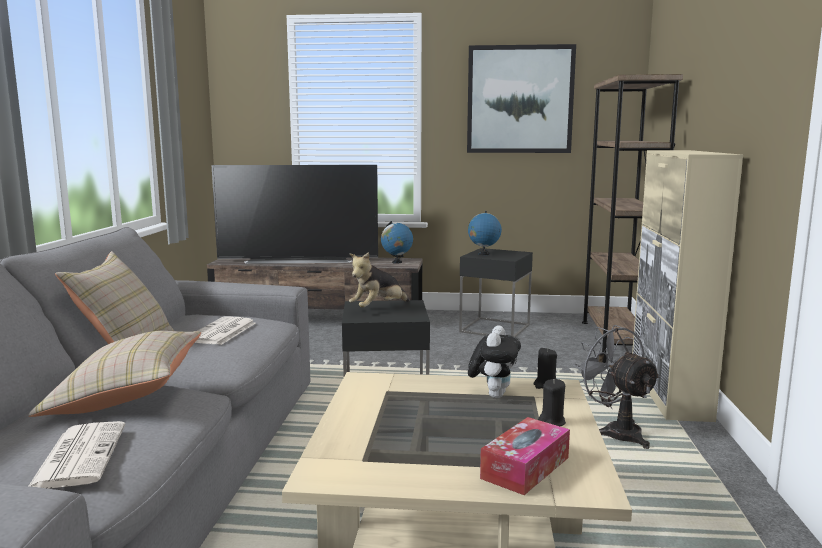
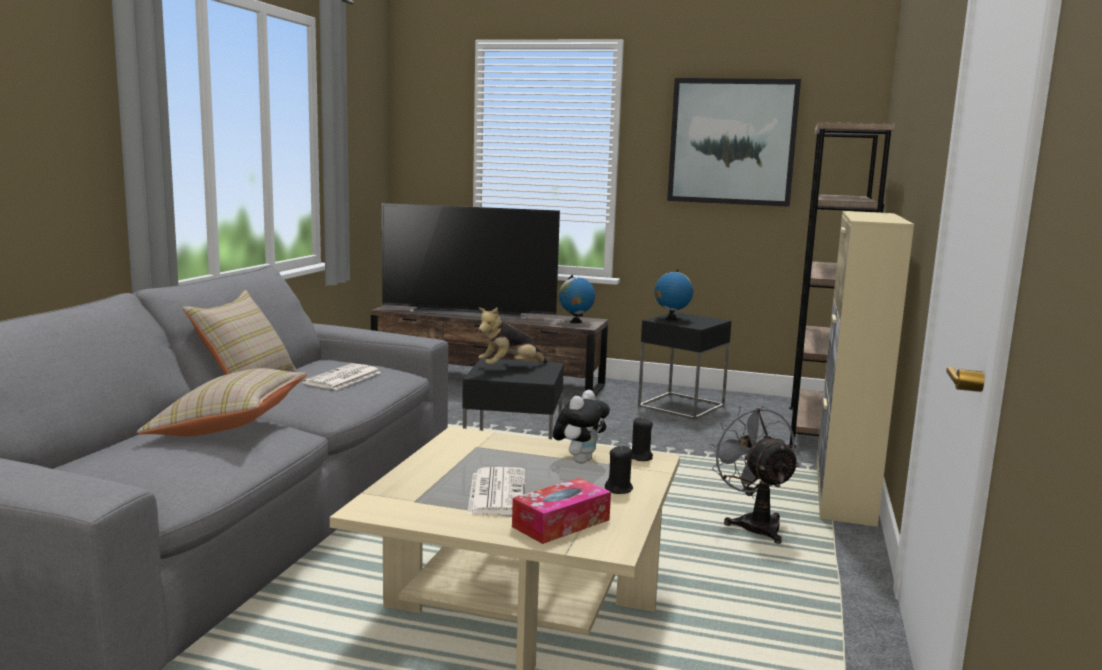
camera: 10 degrees right, 0 degrees up
(79, 455) = (168, 468): newspaper -> newspaper (496, 492)

